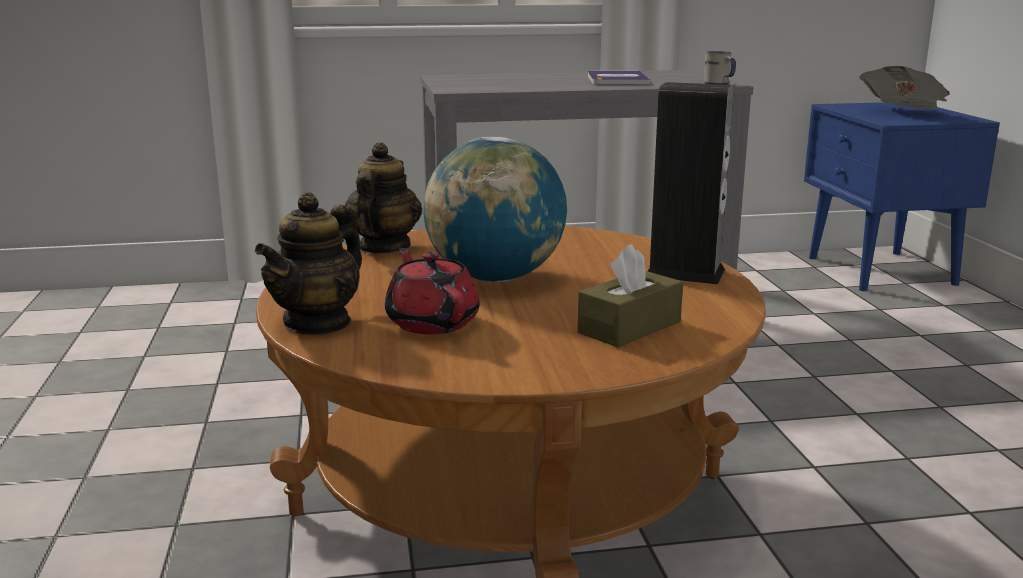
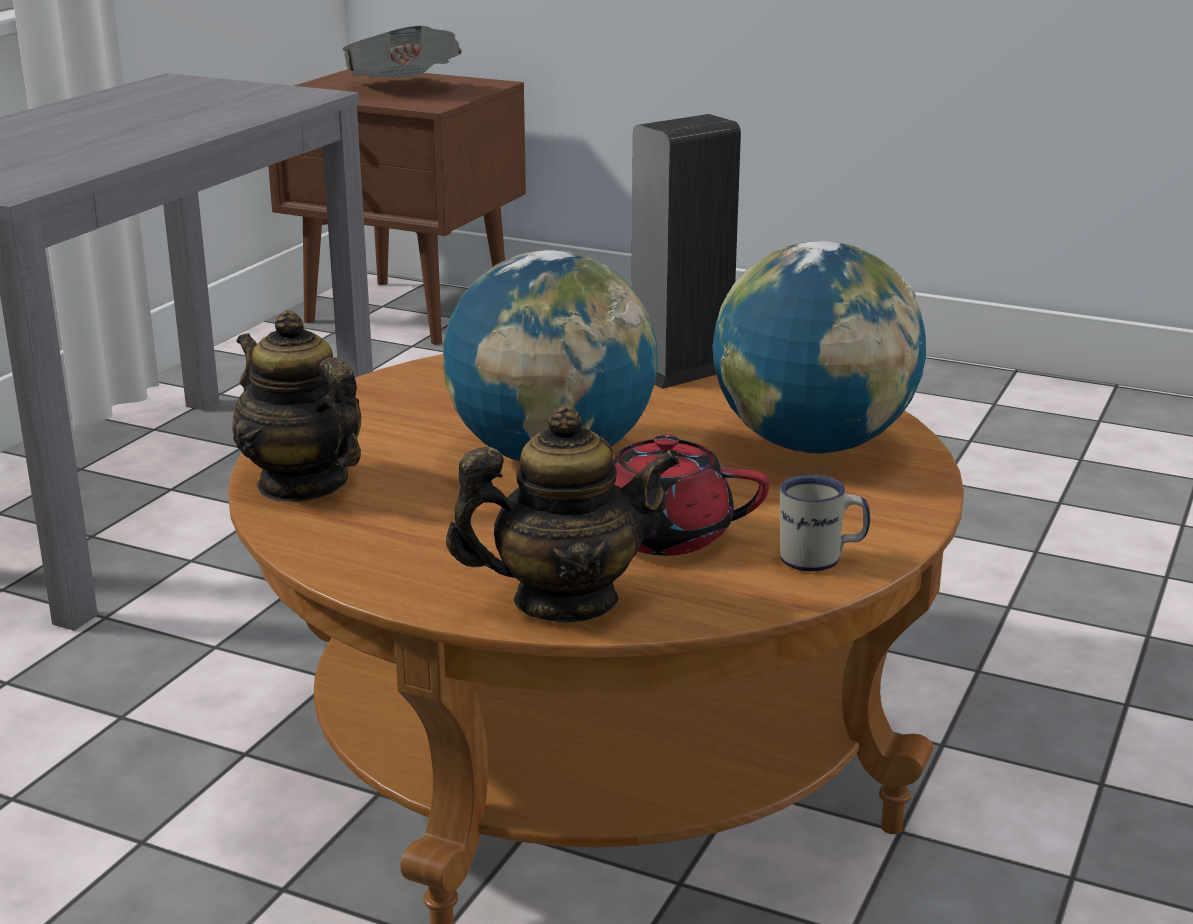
camera: 55 degrees left, 5 degrees up
(318, 323) = (564, 601): teapot -> teapot turned 75 degrees counterclockwise
(617, 80) = (153, 115): book -> none
(629, 327) = (812, 446): brown tissue box -> globe
(719, 84) = (313, 97): white mug -> white mug (821, 560)
(880, 271) = (409, 312): blue nightstand -> brown nightstand

